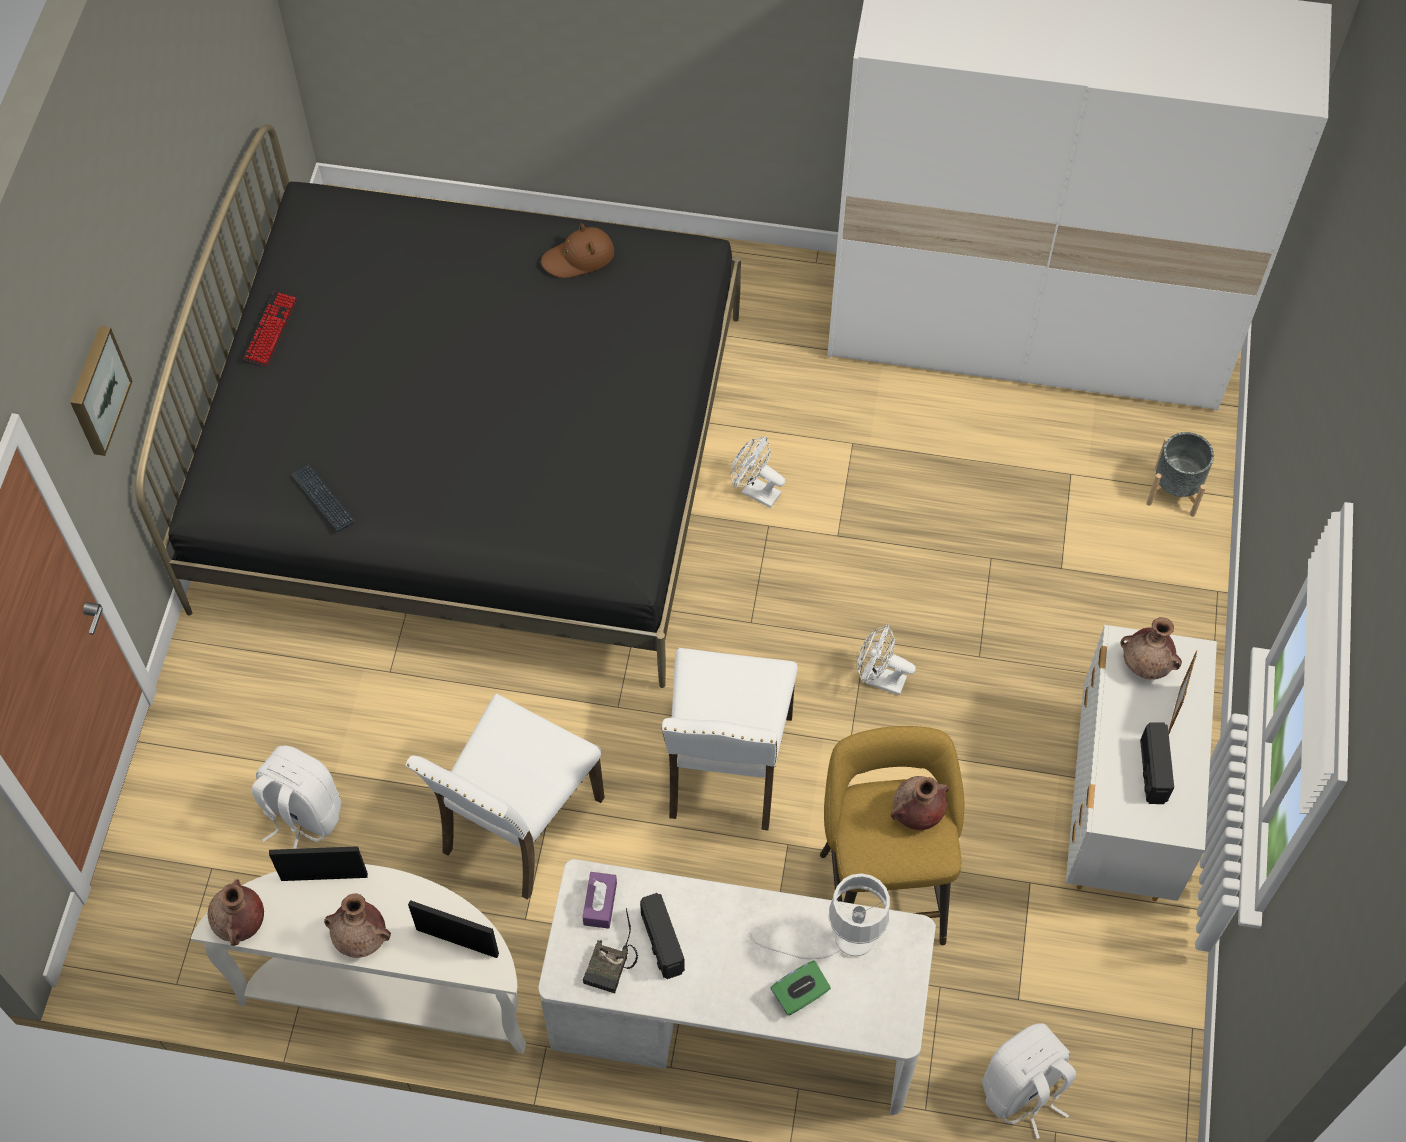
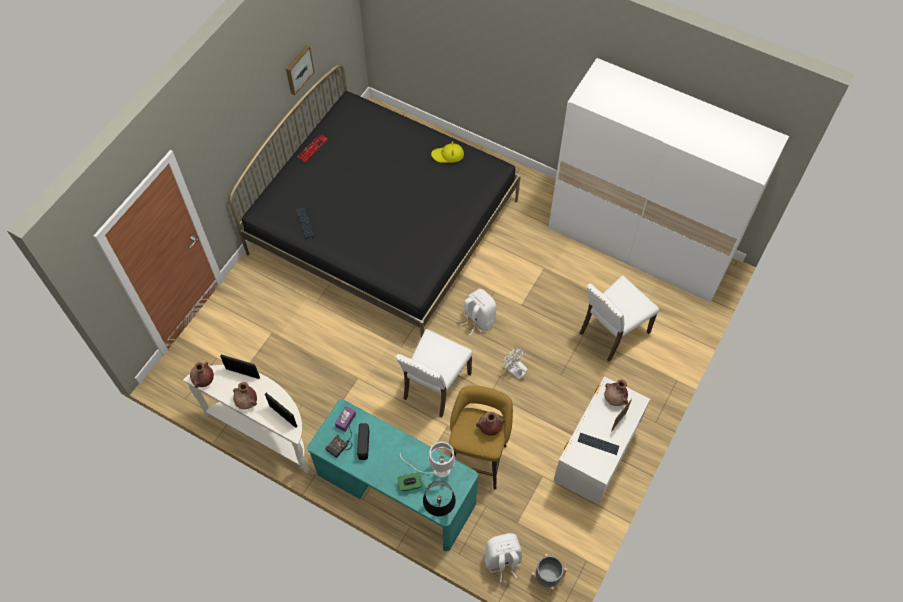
camera: 20 degrees right, 0 degrees up
(96, 390) = (218, 151): picture -> picture (298, 69)
(302, 815) = (259, 348): white backpack -> white backpack (478, 320)
(517, 826) = (341, 381): white chair -> white chair (612, 332)
(578, 258) = (448, 155): brown hat -> yellow hat
(735, 1021) = (396, 490): white desk -> turquoise desk
(755, 491) = (494, 275): white fan -> none
(885, 1025) = (439, 509): none -> black table lamp
(1152, 771) = (598, 444): radio -> keyboard
(1175, 491) = (676, 332): grey planter -> grey planter (547, 578)

